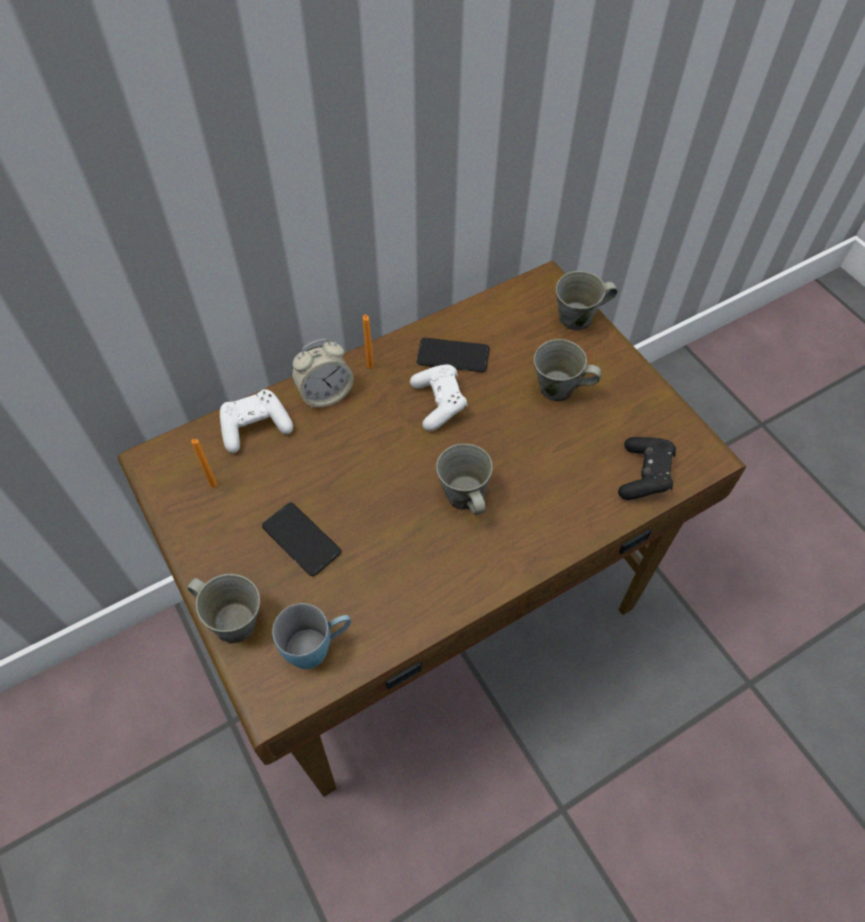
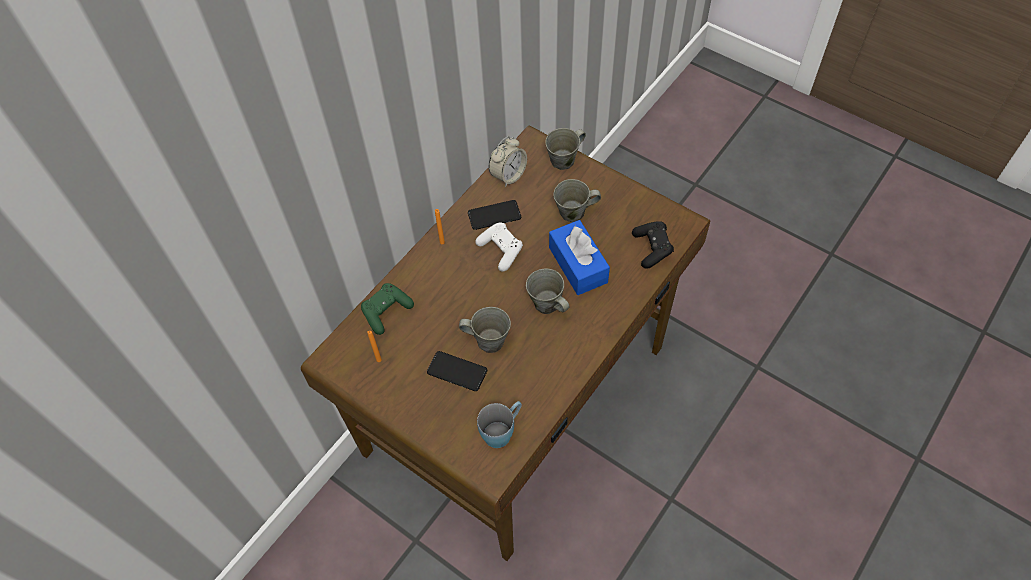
camera: 20 degrees left, 0 degrees up
(233, 620) = (440, 437): grey mug -> grey mug (488, 340)
(255, 427) = (386, 312): white game controller -> green game controller
(325, 394) = (421, 272): alarm clock -> alarm clock (508, 175)
(531, 459) = (578, 265): none -> blue tissue box

